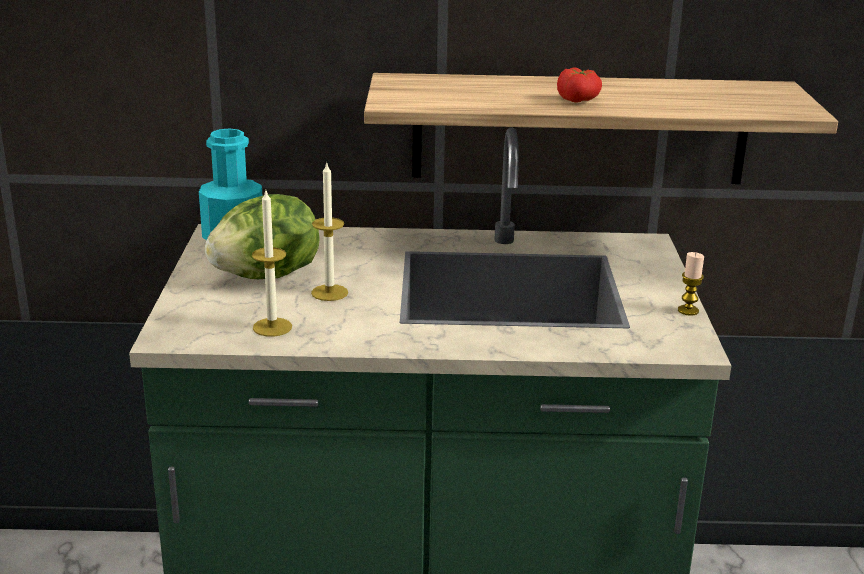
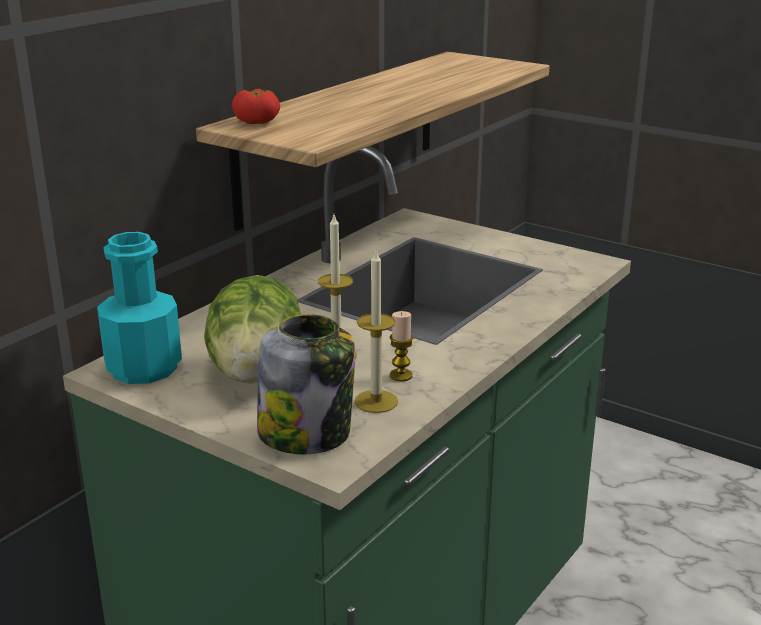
camera: 55 degrees left, 0 degrees up
(198, 318) = (307, 433): none -> jar
(578, 100) = (403, 97): tomato -> tomato (258, 121)
(688, 310) = (538, 244): candle -> candle (401, 375)

